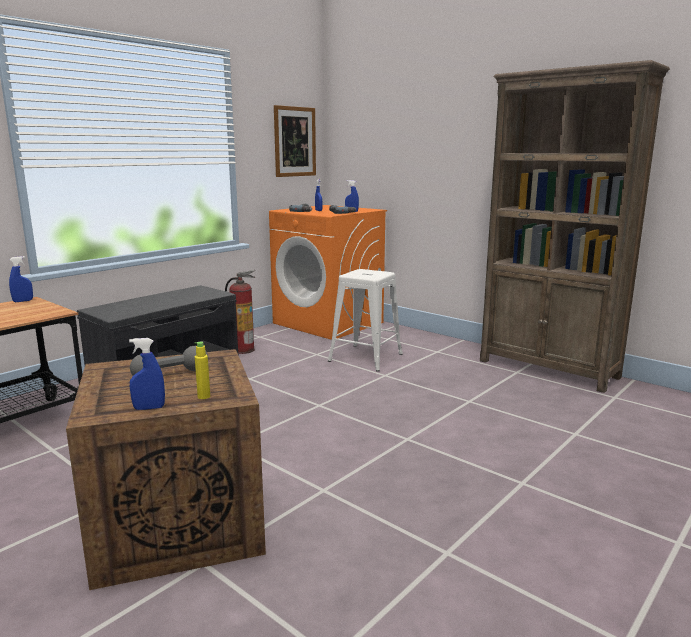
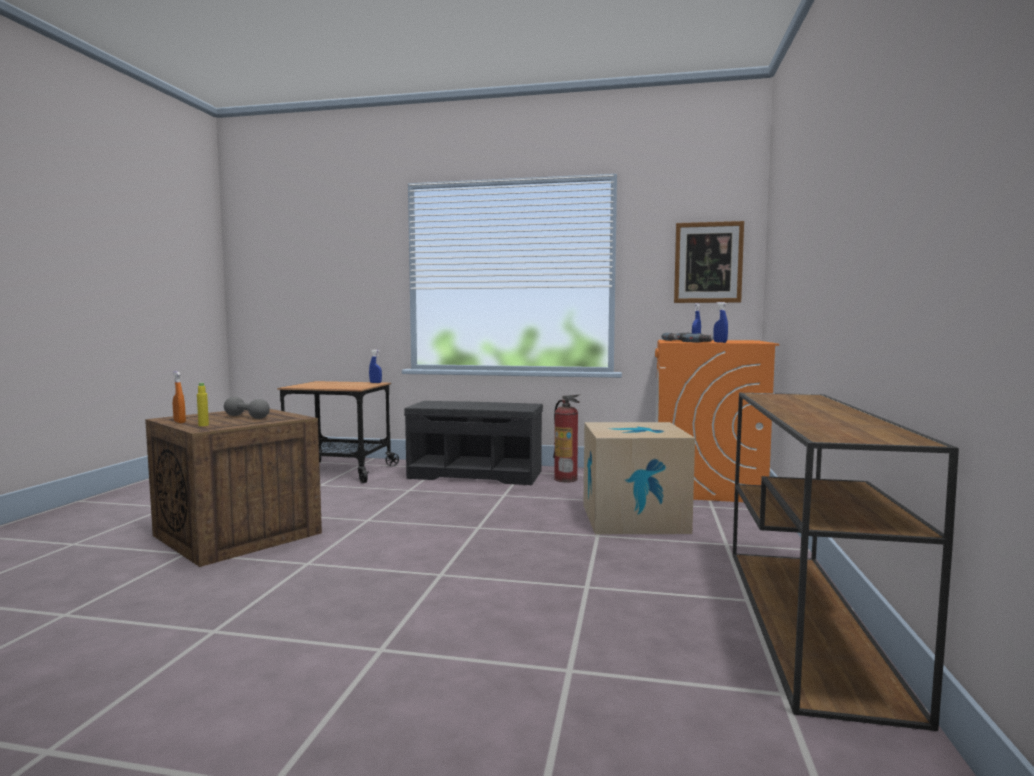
camera: 60 degrees right, 10 degrees down
(149, 408) = (179, 422): blue spray bottle -> orange spray bottle
(365, 357) = (633, 518): white stool -> cardboard box
(548, 369) = (808, 621): brown bookcase -> brown console table

